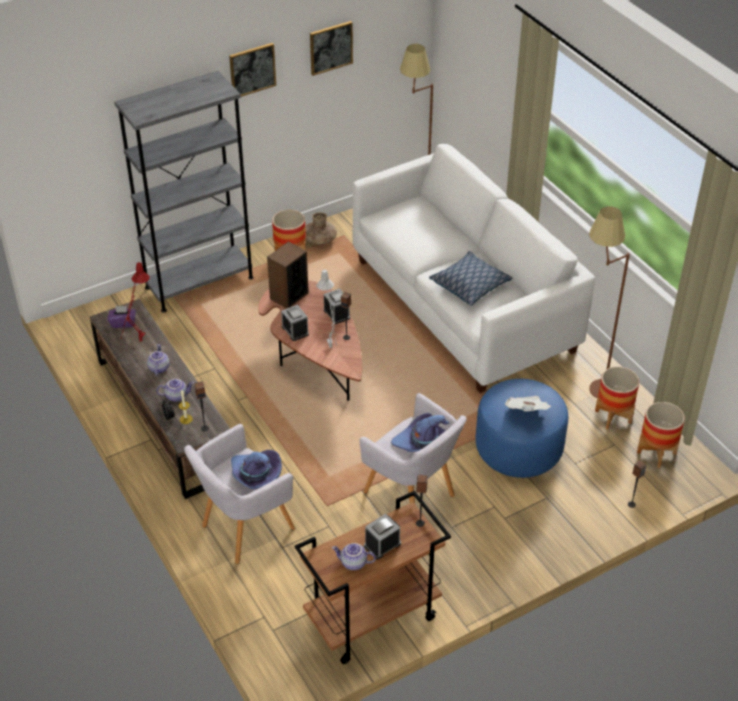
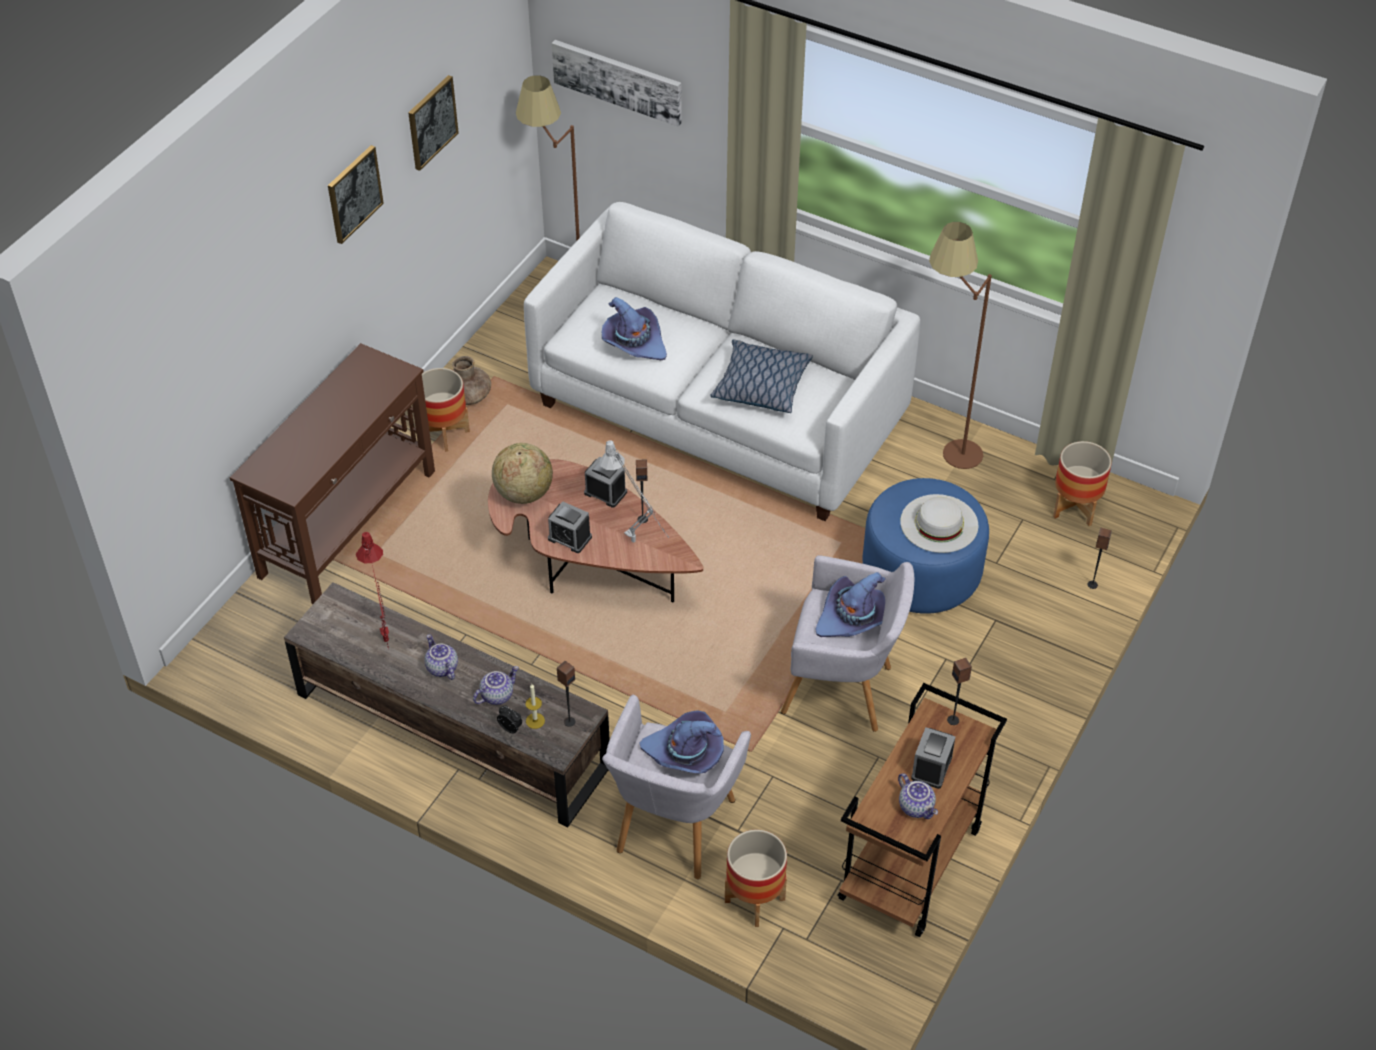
camera: 30 degrees left, 5 degrees up
(123, 323) = (340, 626): purple tissue box -> none
(199, 283) = (349, 523): grey bookcase -> brown console table
(289, 296) = (523, 493): speaker -> globe
(353, 563) = (917, 807): teapot -> teapot turned 105 degrees counterclockwise
(410, 232) = (634, 342): none -> purple hat
(471, 63) = (618, 81): none -> picture
(527, 412) = (939, 523): newspaper -> white hat
(613, 417) = (997, 484): planter -> planter (755, 900)

